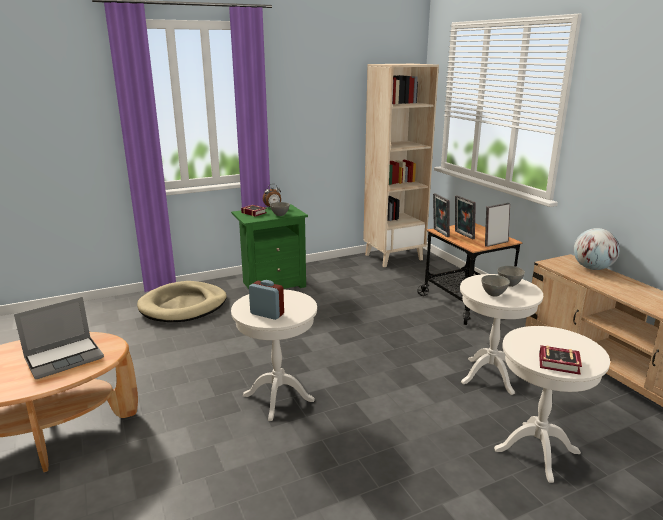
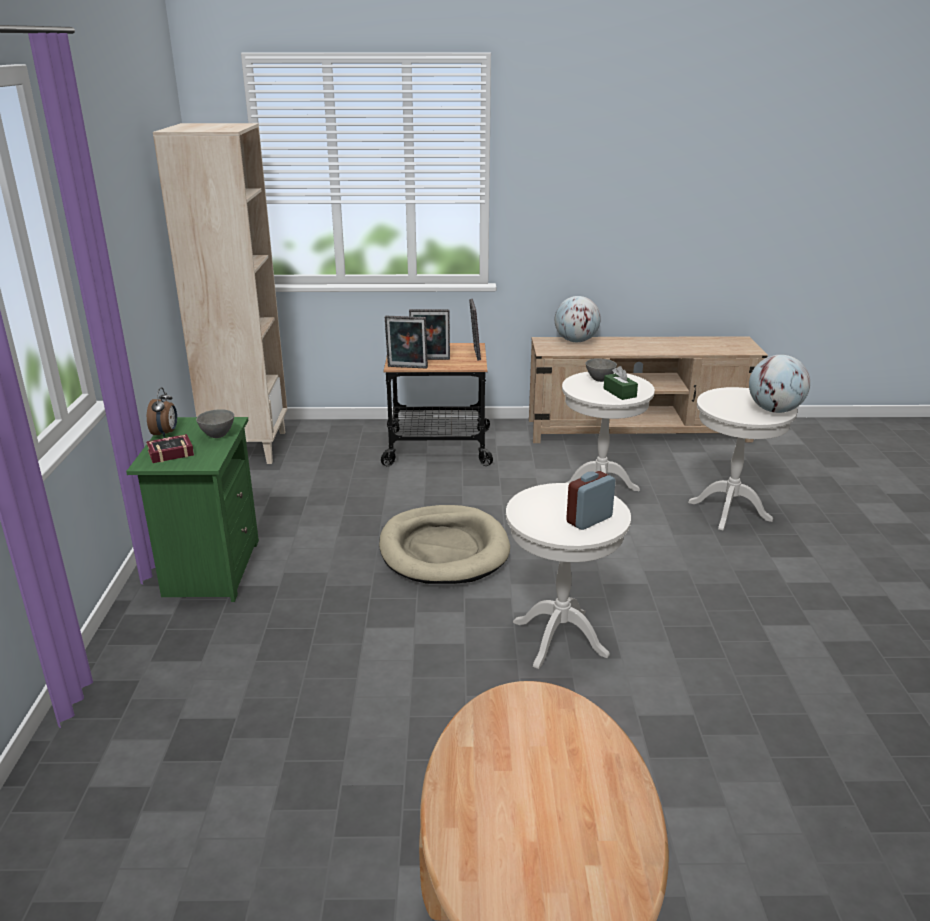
camera: 65 degrees left, 5 degrees up
(65, 358) = (541, 753): laptop -> none
(183, 305) = (179, 684): beige dog bed -> beige dog bed (444, 550)
(493, 294) = (619, 393): grey bowl -> green tissue box
(561, 364) = (774, 410): book -> globe

